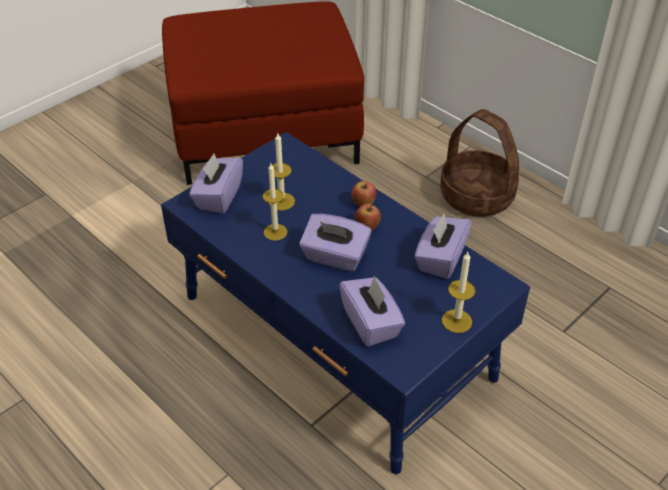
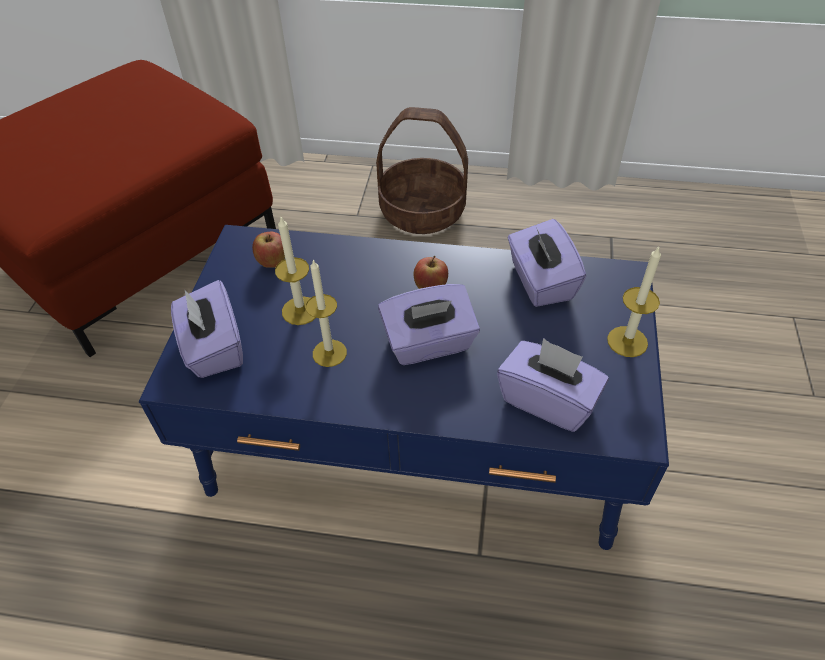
camera: 35 degrees left, 5 degrees up
(363, 204) = (399, 264): apple -> apple (273, 263)

